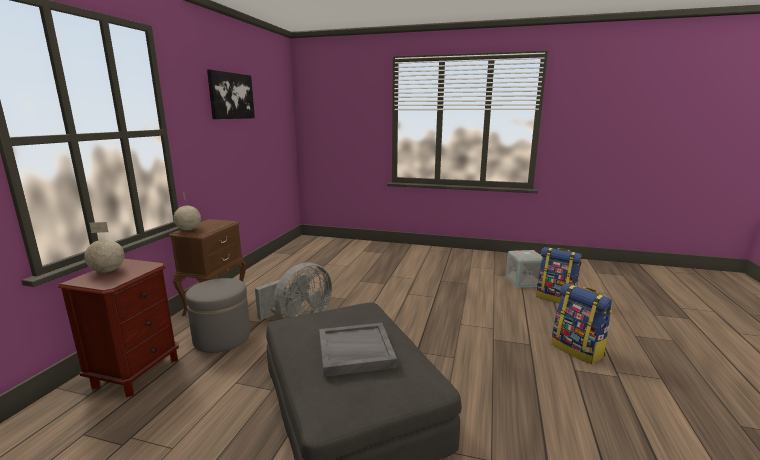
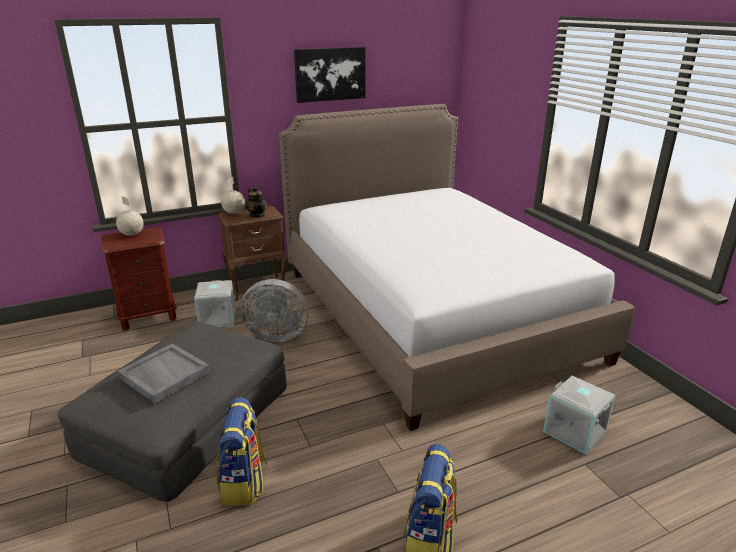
camera: 50 degrees right, 10 degrees up
(217, 225) = (257, 215): none -> teapot
(222, 338) = (216, 318): grey ottoman -> grey storage box
(369, 268) = (431, 313): none -> bed
(556, 298) = (563, 477): backpack -> backpack (244, 483)

